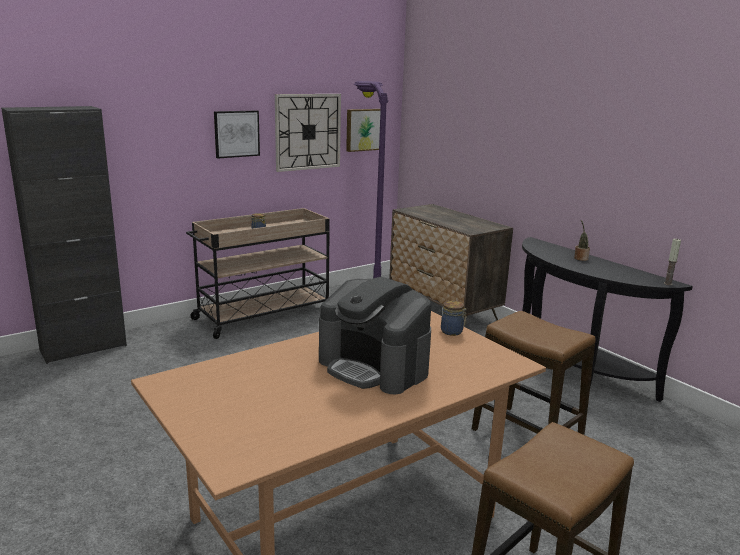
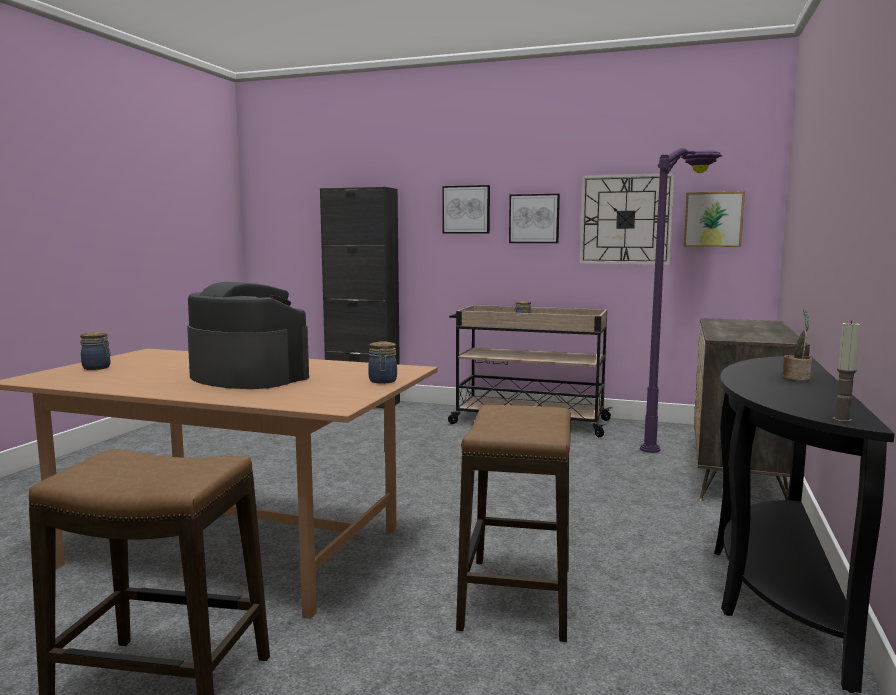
camera: 55 degrees right, 10 degrees down
(170, 127) = (466, 209): none -> picture
(223, 421) = (97, 368): none -> jar
(374, 367) = (248, 376): coffee machine -> coffee machine turned 120 degrees clockwise

